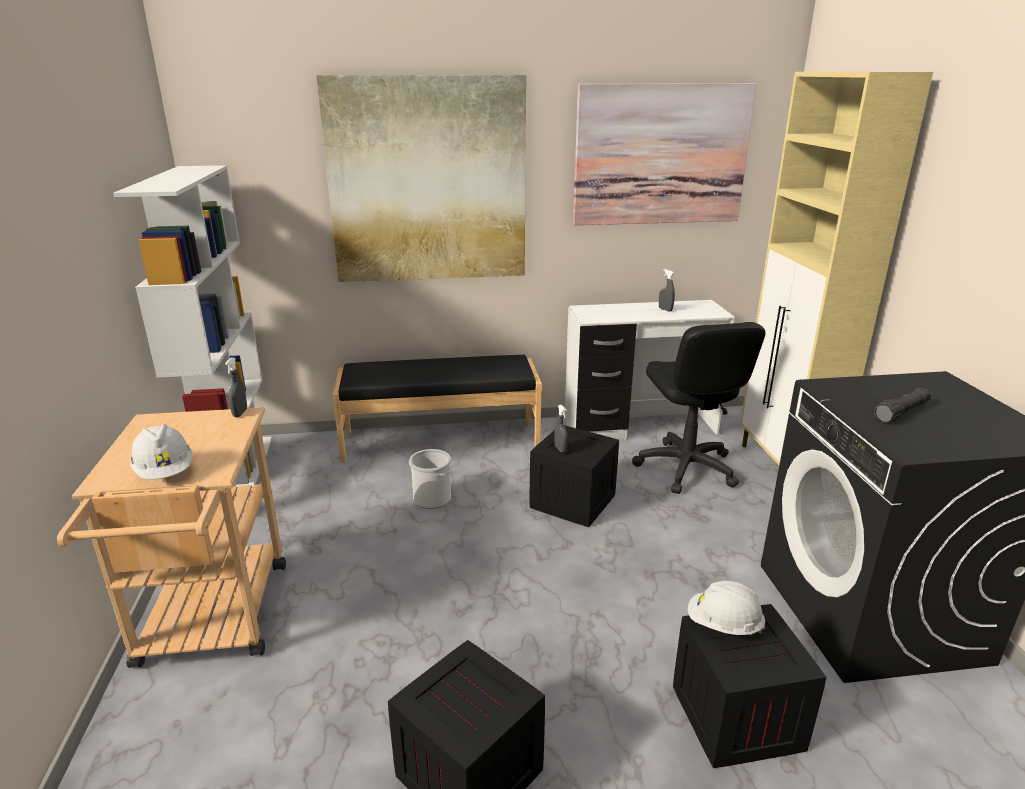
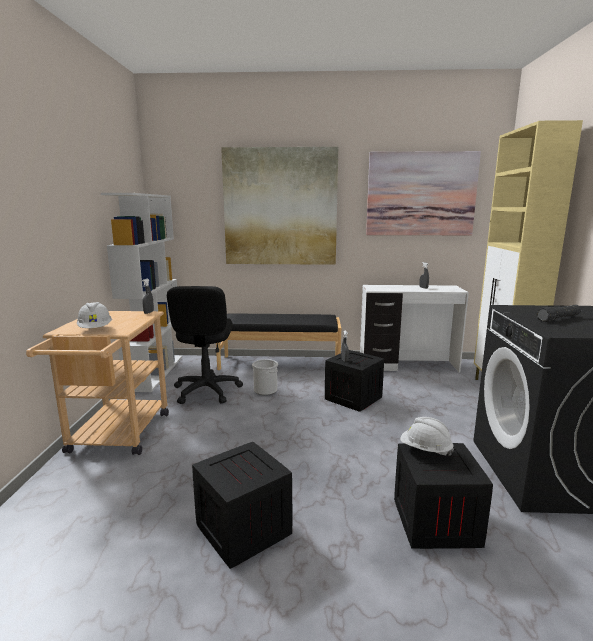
camera: 10 degrees right, 10 degrees down
(686, 468) = (433, 387): black office chair -> black office chair (206, 391)

